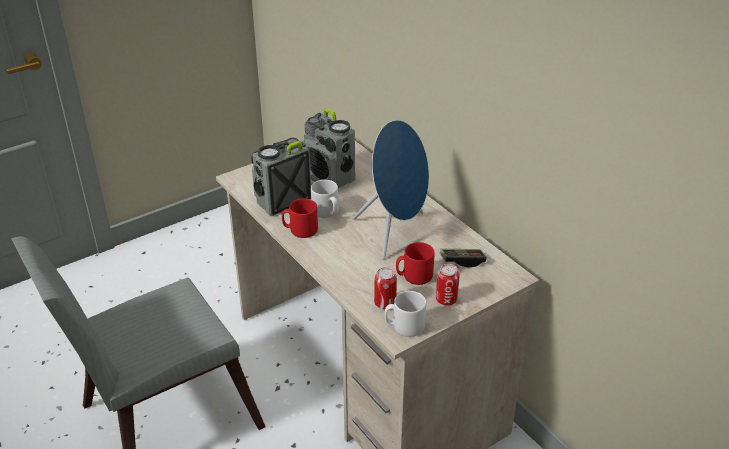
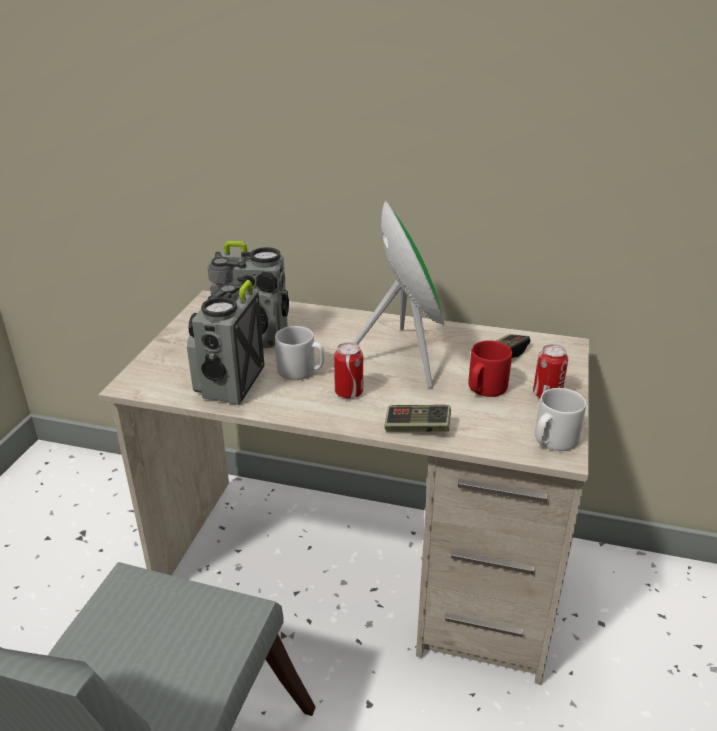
camera: 40 degrees left, 5 degrees down
(300, 230) = (296, 403): red mug -> none
(341, 278) = (417, 428): none -> game controller
(385, 303) = (499, 429): can -> can (349, 392)
(395, 232) = (402, 358): blue speaker -> green speaker

